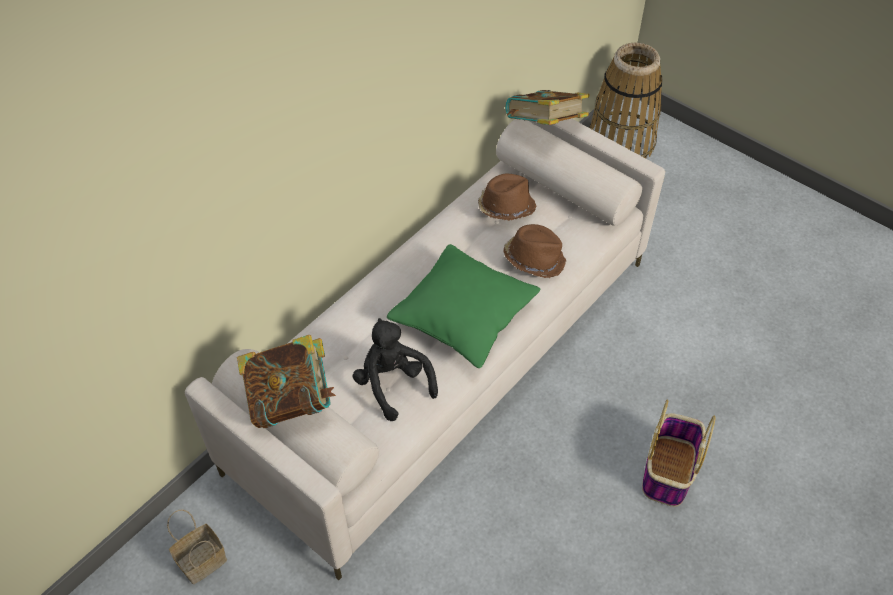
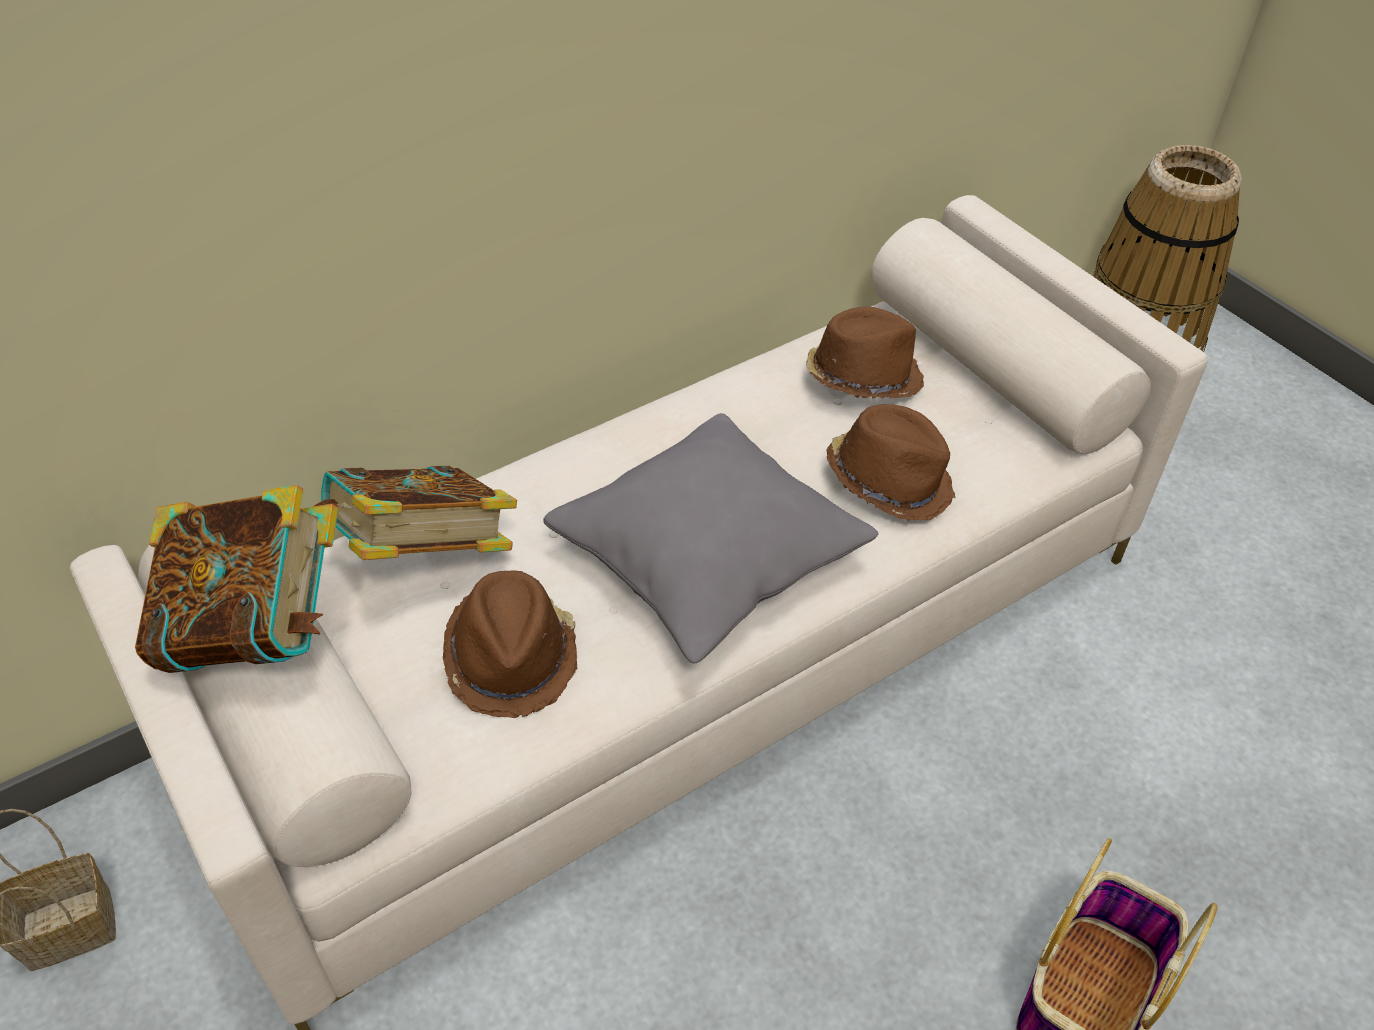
camera: 15 degrees right, 5 degrees down
(393, 384) = (512, 657): black plush toy -> brown hat
(463, 316) = (708, 556): green pillow -> grey pillow
(544, 129) = (974, 243): book -> book (423, 556)

